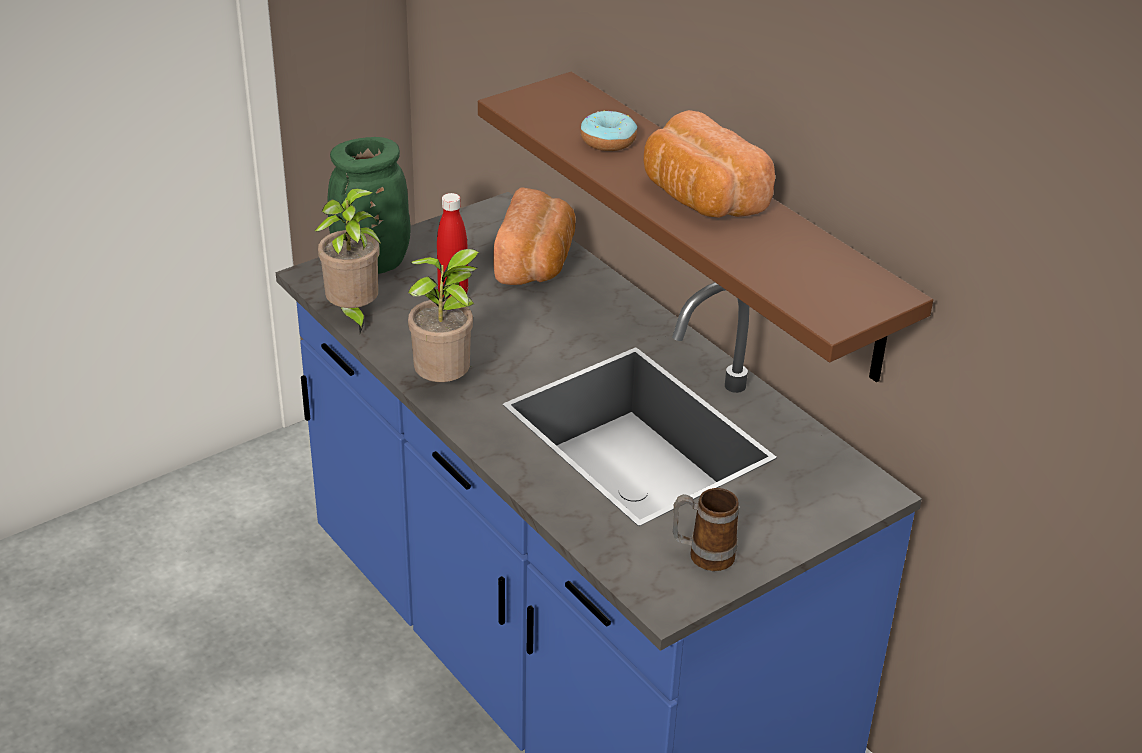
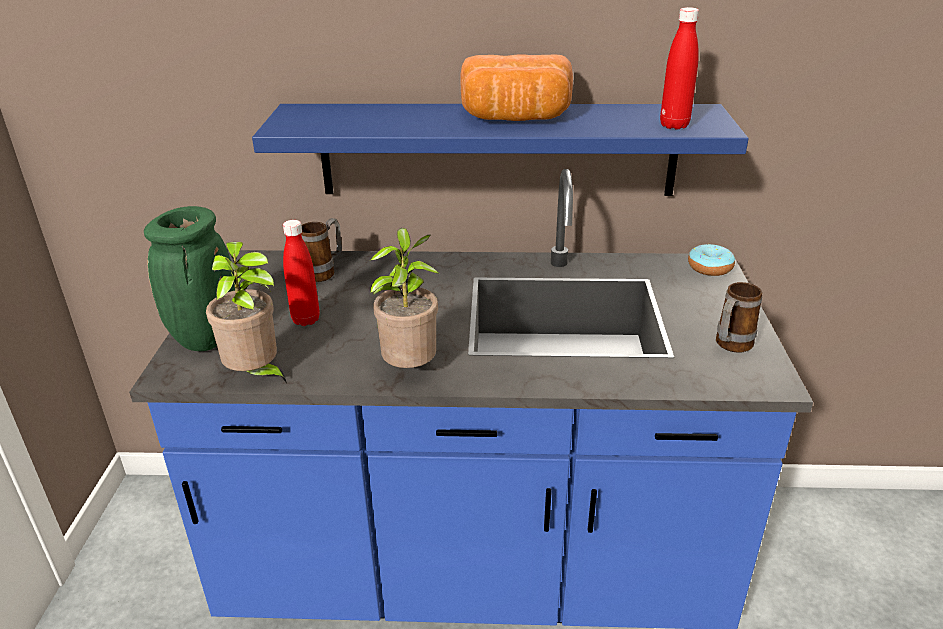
camera: 50 degrees left, 5 degrees down
(537, 262) = (324, 272): bread -> mug
(608, 141) = (395, 119): donut -> donut (710, 268)
(728, 223) = (497, 150): brown shelf -> blue shelf
(805, 291) = (674, 125): none -> red bottle

